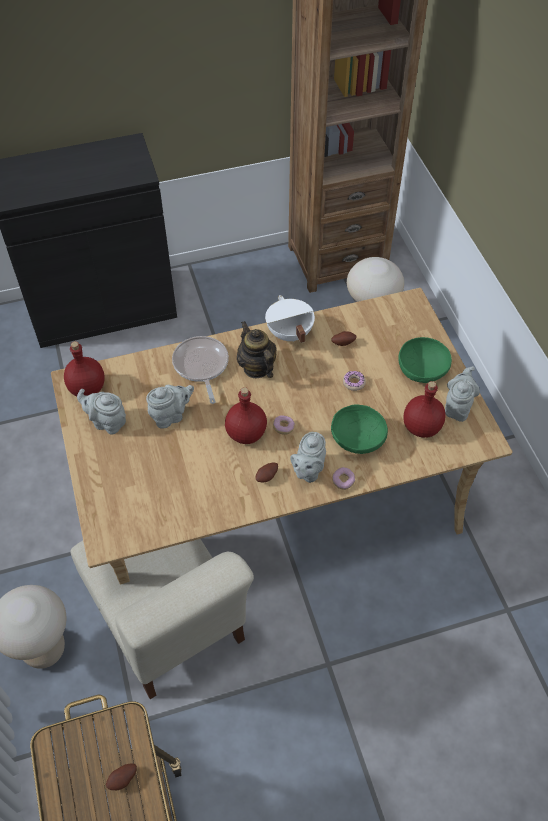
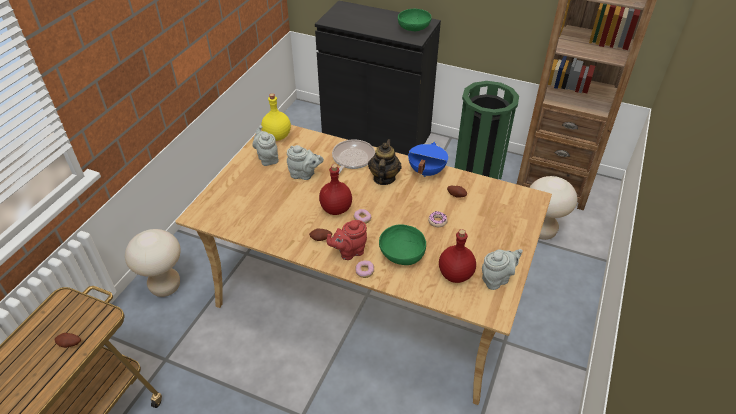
camera: 40 degrees right, 10 degrees down
(87, 389) = (277, 136): red bottle -> yellow bottle
(167, 620) = (239, 318): beige chair -> none
(254, 290) = (478, 172): none -> green trash can
(289, 333) = (425, 171): white cooking pot -> blue cooking pot
(308, 471) = (349, 252): grey teapot -> red teapot
(422, 371) = (495, 242): green bowl -> green bowl (414, 29)

